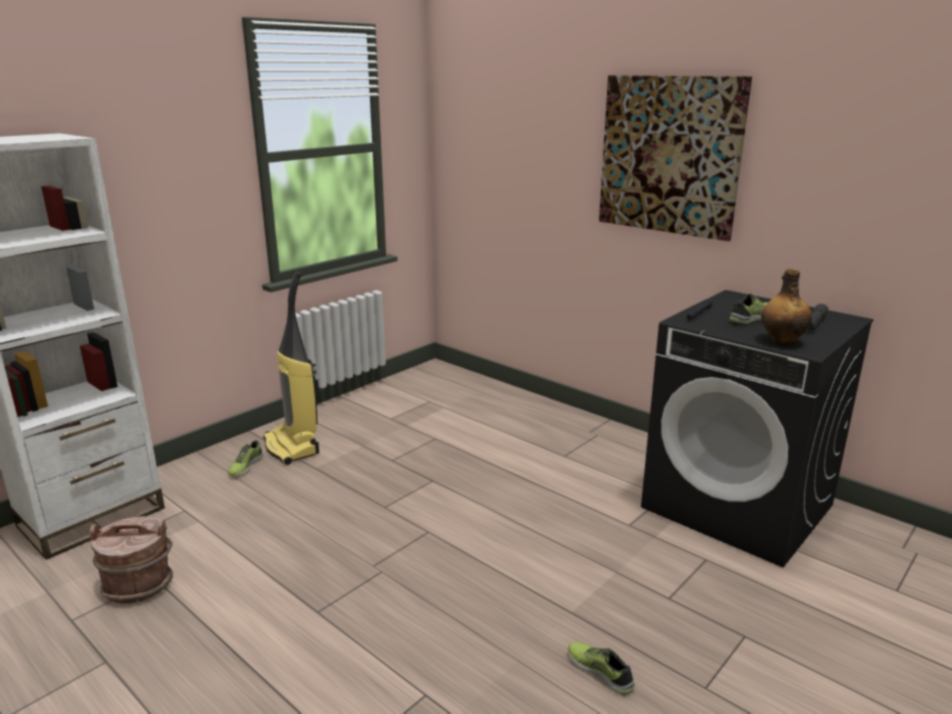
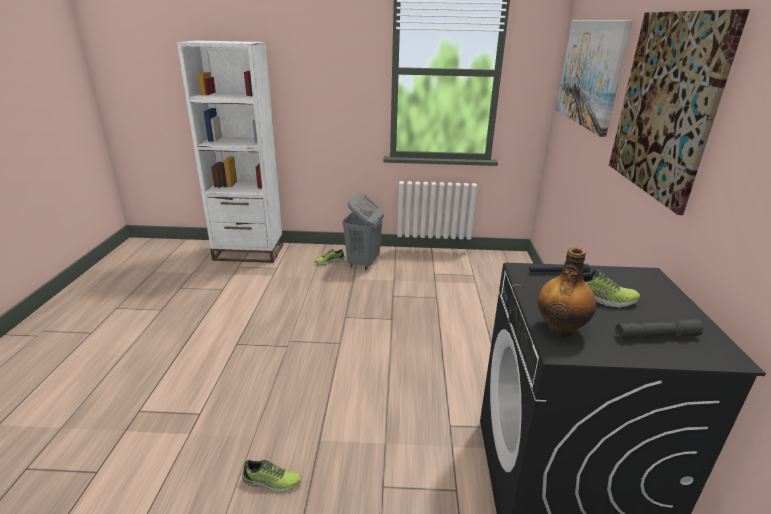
camera: 50 degrees right, 5 degrees up
(139, 584) = (215, 288): brown bucket -> none
(293, 447) = (363, 263): vacuum cleaner -> grey laundry basket
(514, 135) = (590, 73): none -> picture
(600, 671) = (271, 482): shoe -> shoe turned 90 degrees clockwise

